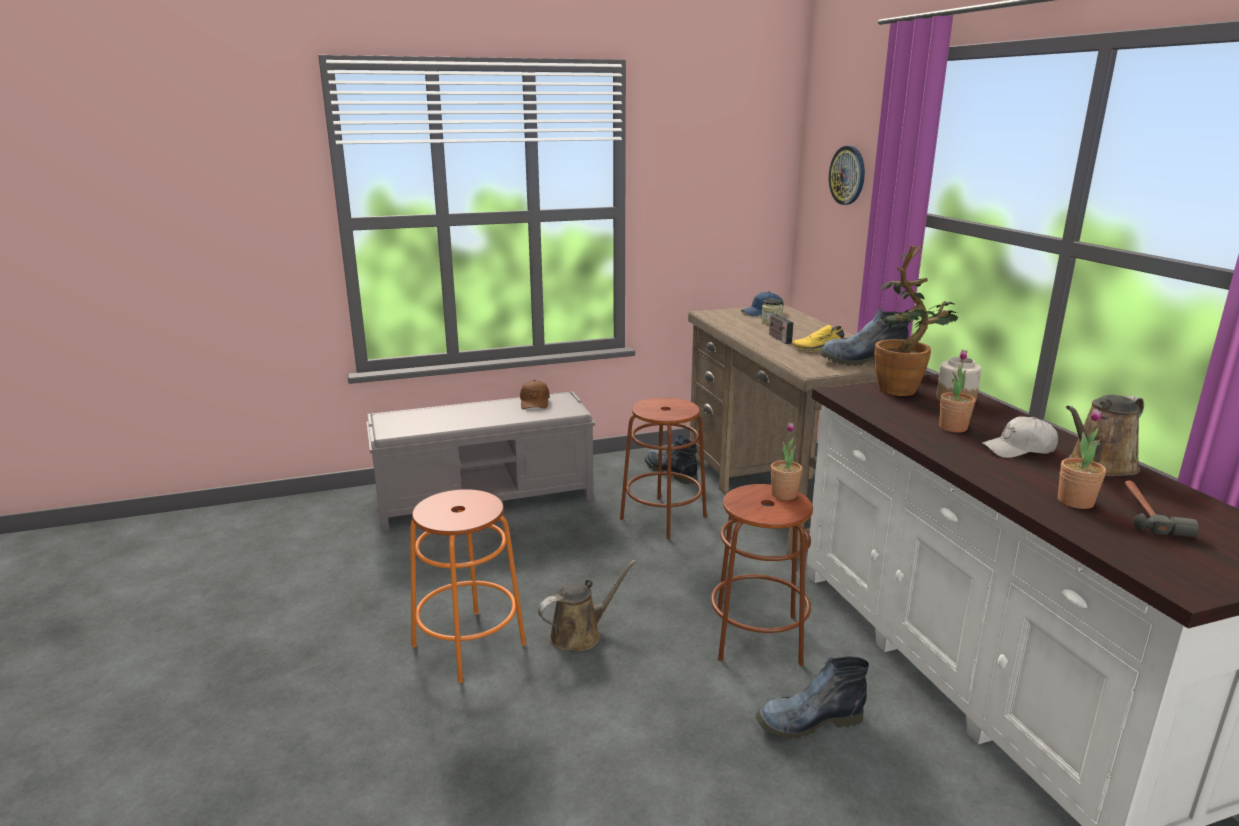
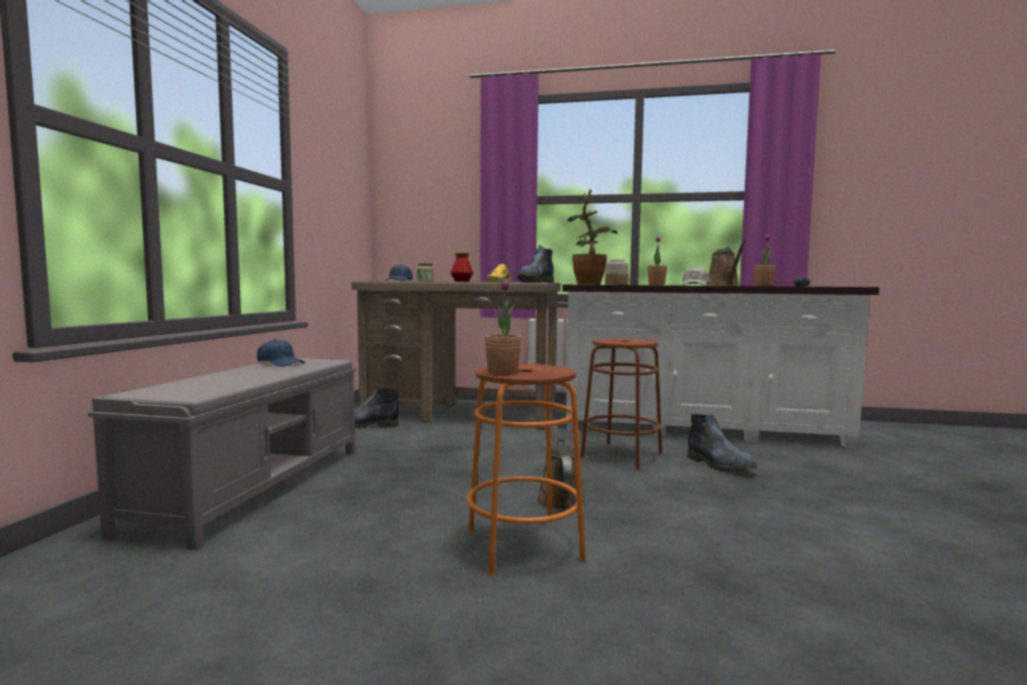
camera: 60 degrees left, 15 degrees down
(535, 402) = (280, 363): brown cap -> blue cap
(663, 517) = (430, 442): brown stool -> none
(778, 338) = (461, 281): radio -> bottle
(784, 494) = (618, 339): potted plant -> potted plant (502, 372)
(807, 722) = (721, 465): boot -> boot turned 45 degrees counterclockwise
(848, 175) = (435, 182): wall clock -> none

